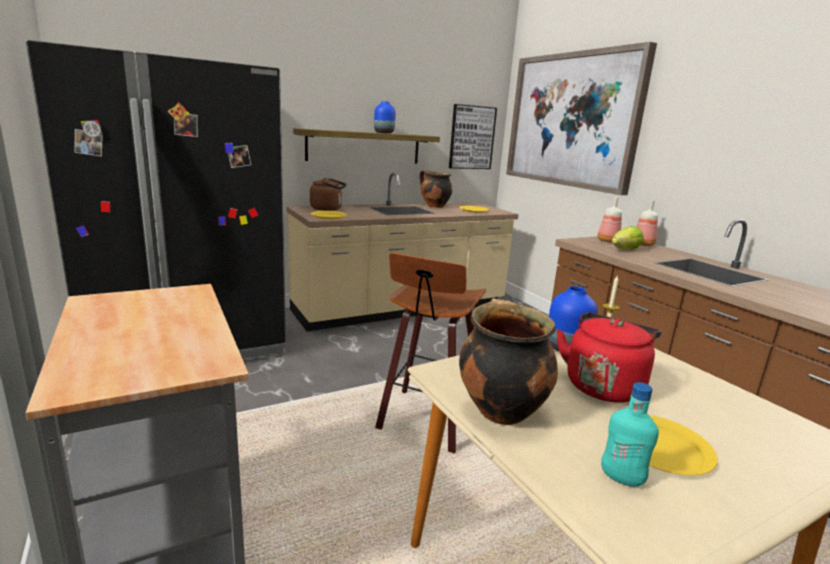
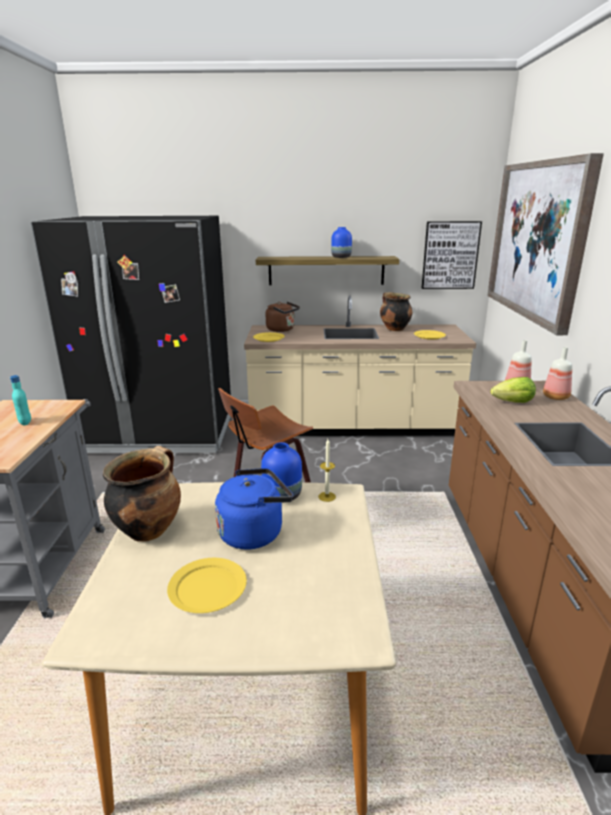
camera: 30 degrees right, 5 degrees up
(603, 385) = (254, 532): red kettle -> blue kettle
(621, 478) = (143, 596): turquoise bottle -> turquoise bottle (25, 422)

